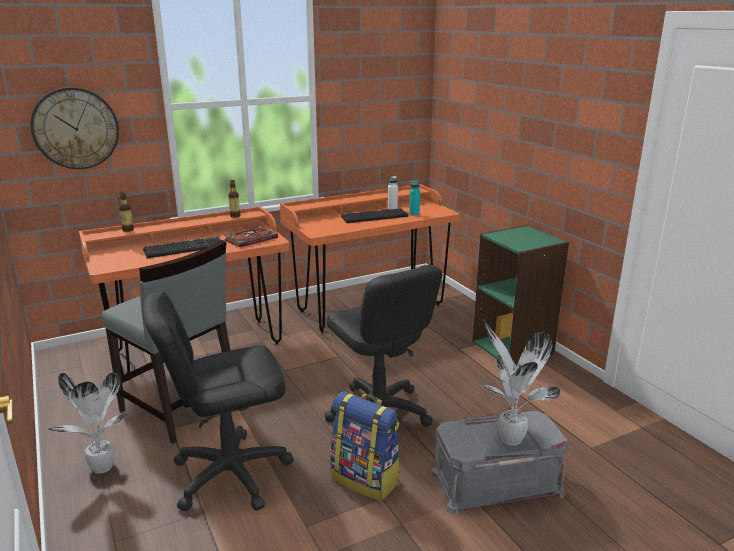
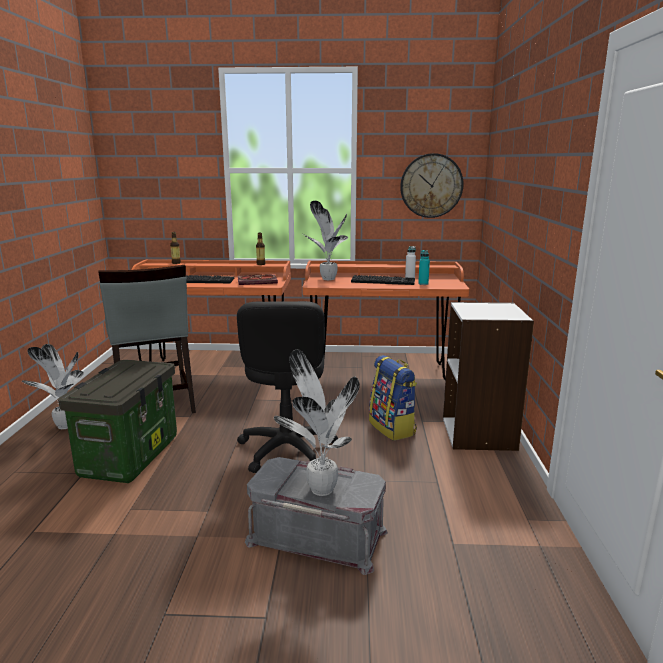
camera: 30 degrees right, 5 degrees down
(75, 128) = (158, 182): wall clock -> wall clock (431, 185)
(231, 474) = (130, 456): black office chair -> storage box
(317, 223) = (327, 279): none -> potted plant
(366, 479) = (214, 493): backpack -> backpack (393, 428)
(513, 347) = (479, 434): green bookcase -> white bookcase

